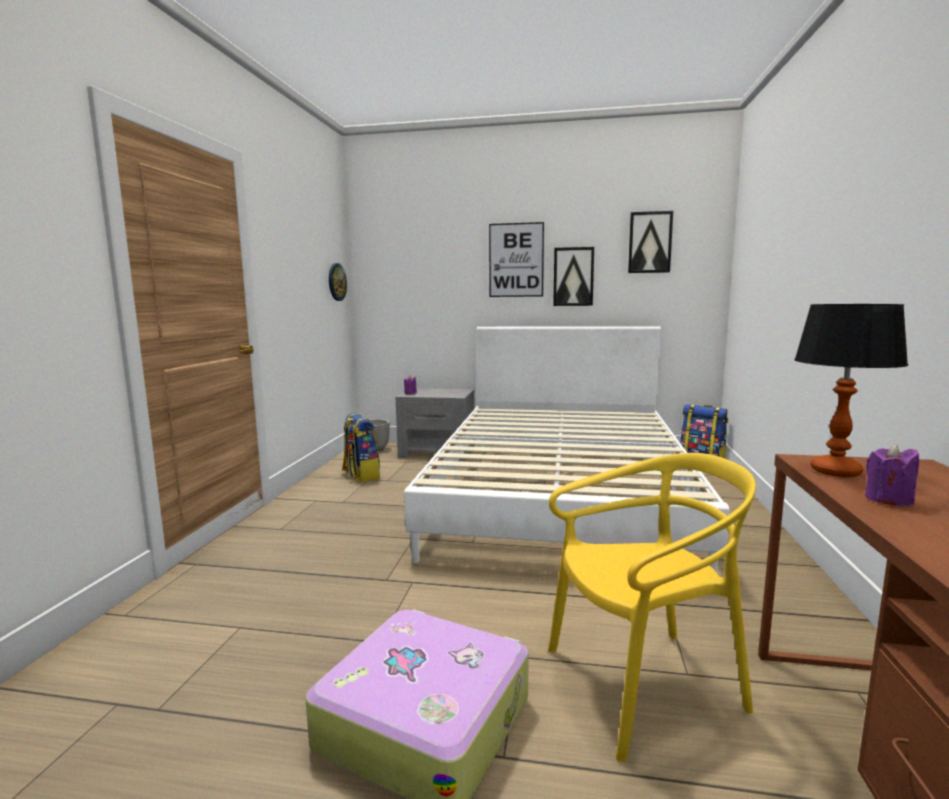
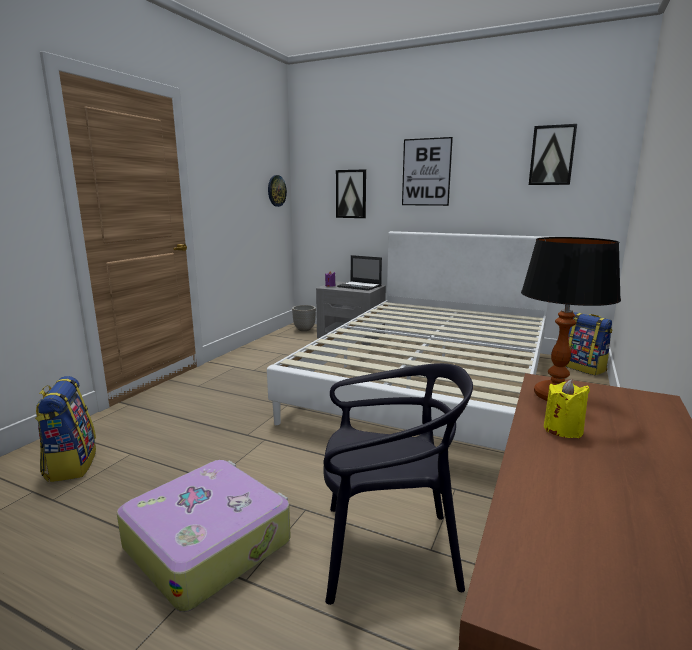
camera: 15 degrees right, 5 degrees up
(360, 475) = (279, 350): backpack -> backpack (71, 464)
(446, 392) = (360, 286): none -> laptop
(573, 276) = (477, 188): picture -> picture (351, 194)
(643, 685) = (387, 550): yellow chair -> black chair
(888, 499) = (563, 430): purple candle -> yellow candle

